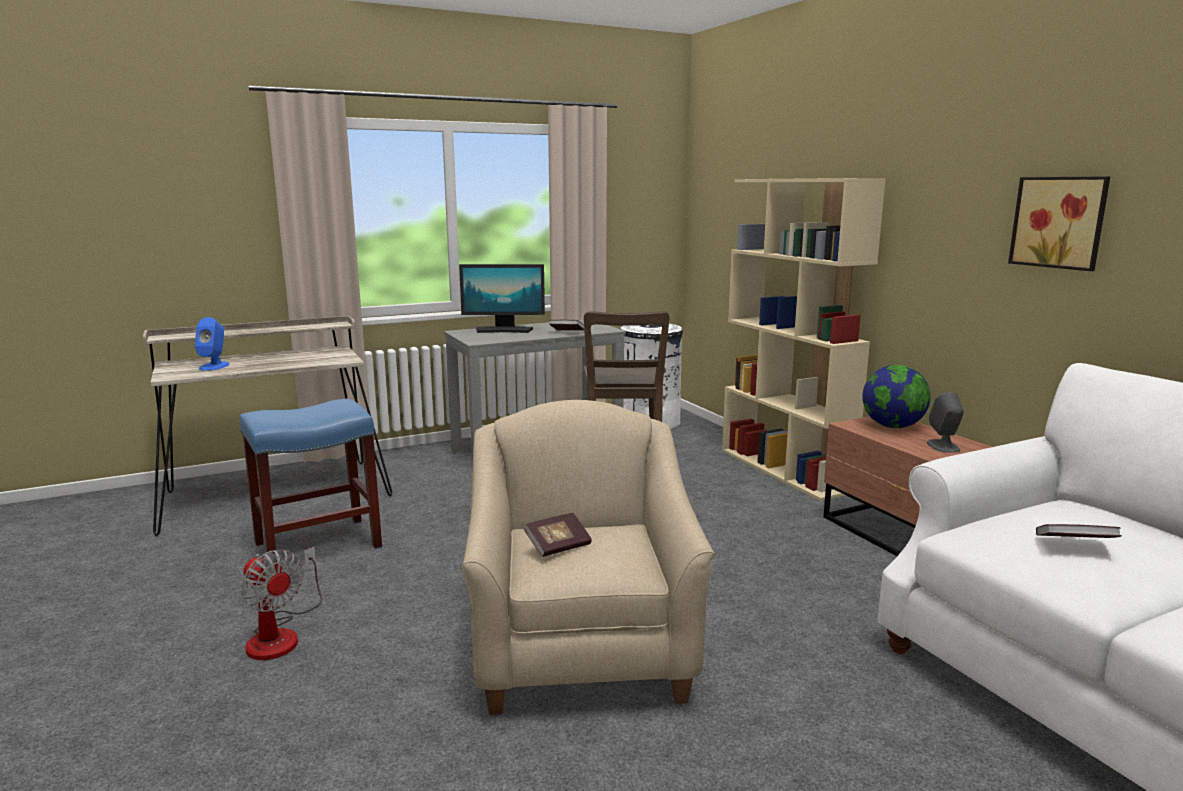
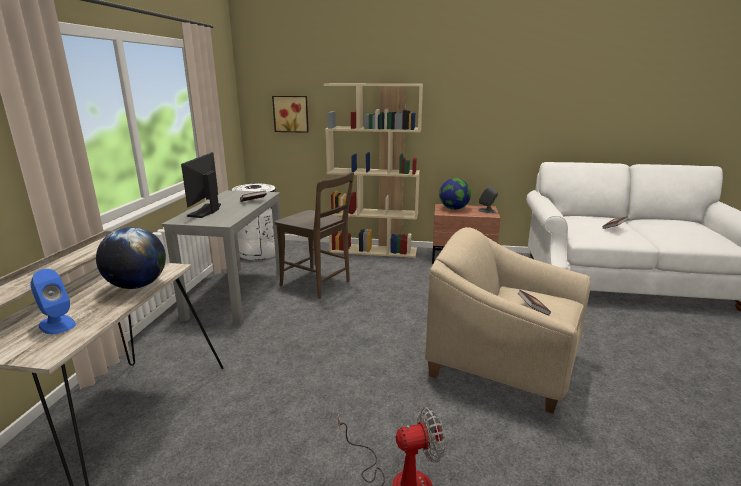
camera: 55 degrees left, 5 degrees up
(299, 362) = (137, 286): none -> globe
(317, 546) = (266, 427): blue stool -> none
(504, 330) = (206, 211): monitor -> monitor turned 150 degrees clockwise
(1060, 222) = (517, 103): picture -> picture (291, 114)

